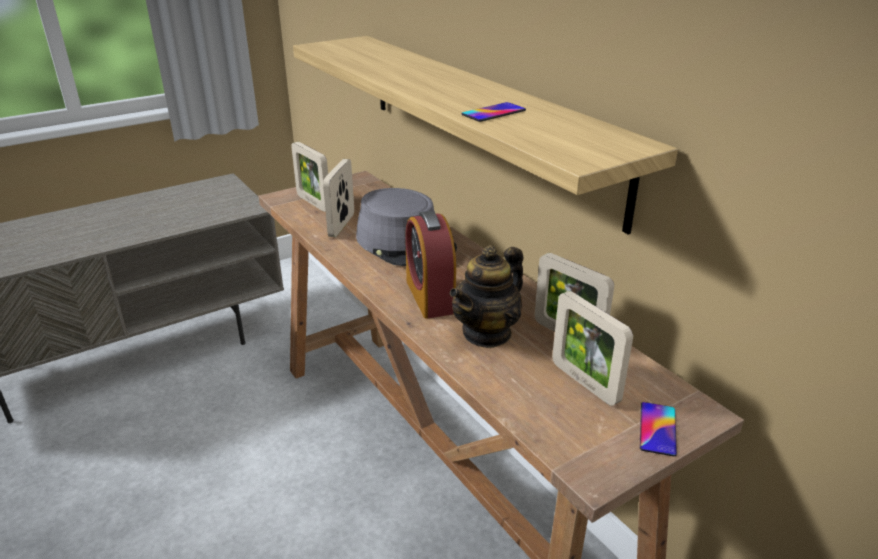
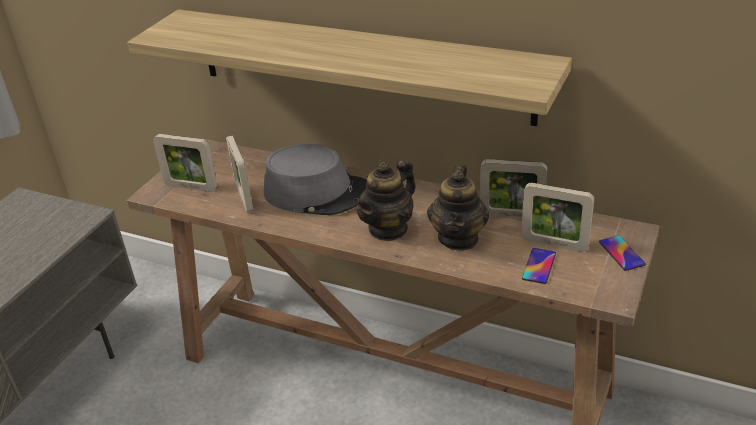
camera: 30 degrees left, 5 degrees up
(430, 297) = (388, 229): alarm clock -> teapot
(493, 113) = (418, 65): phone -> phone (539, 266)

